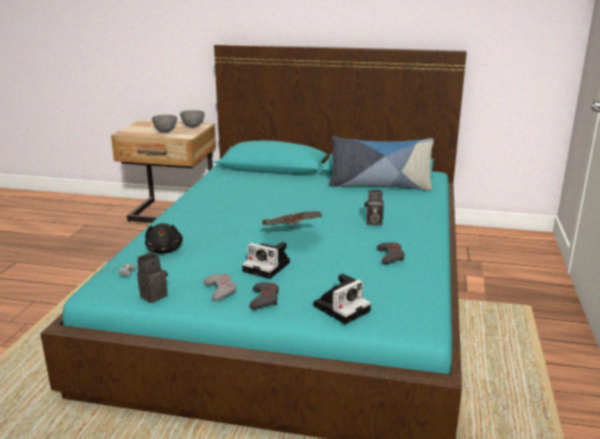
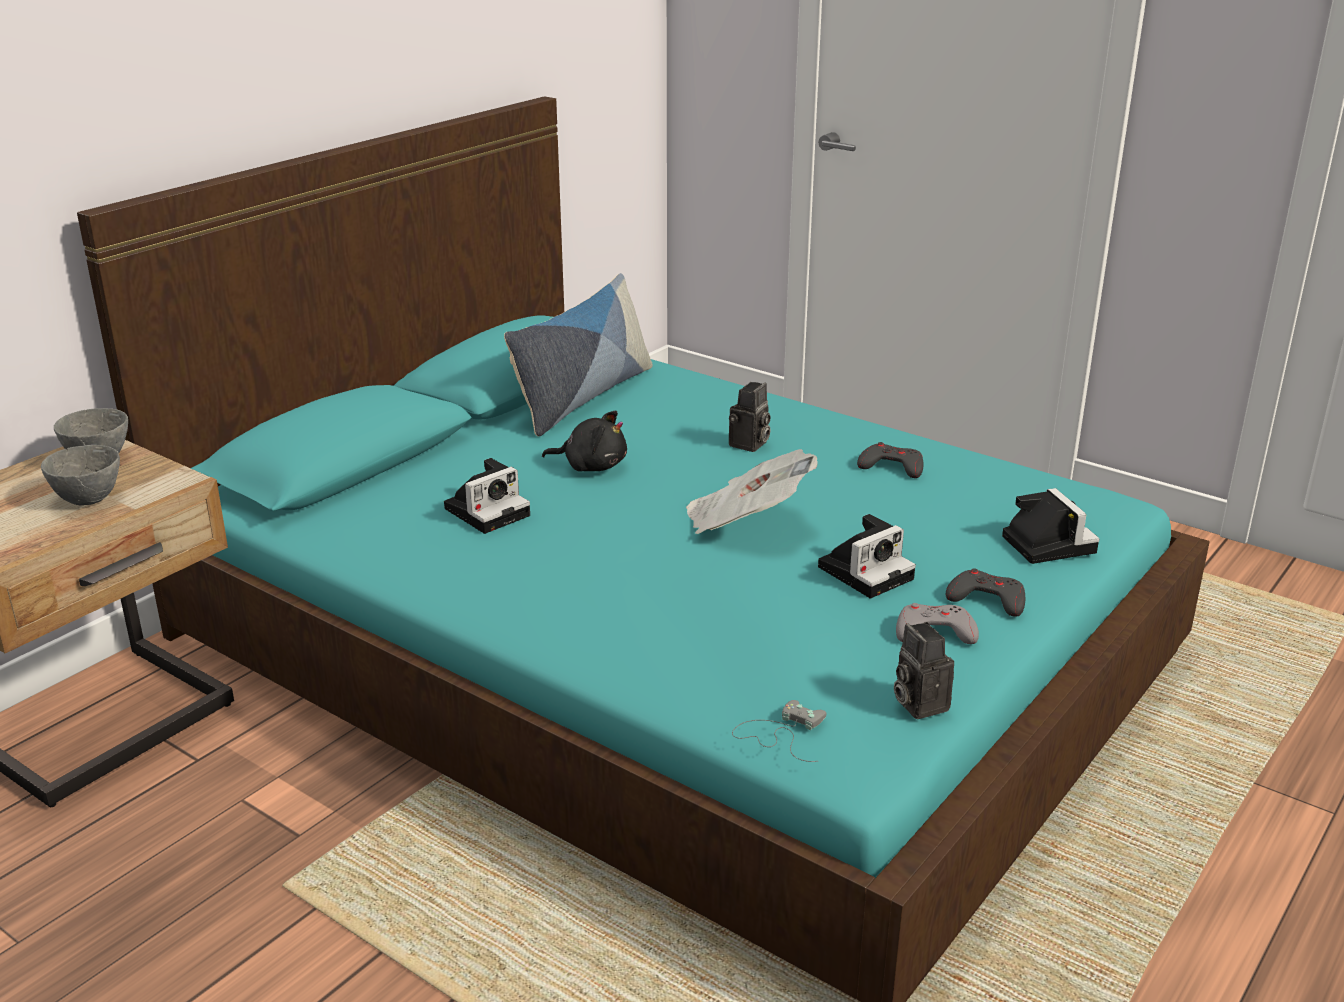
camera: 65 degrees left, 5 degrees up
(165, 250) = (714, 663): black plush toy -> black plush toy (591, 466)
(257, 192) = (489, 510): none -> camera

